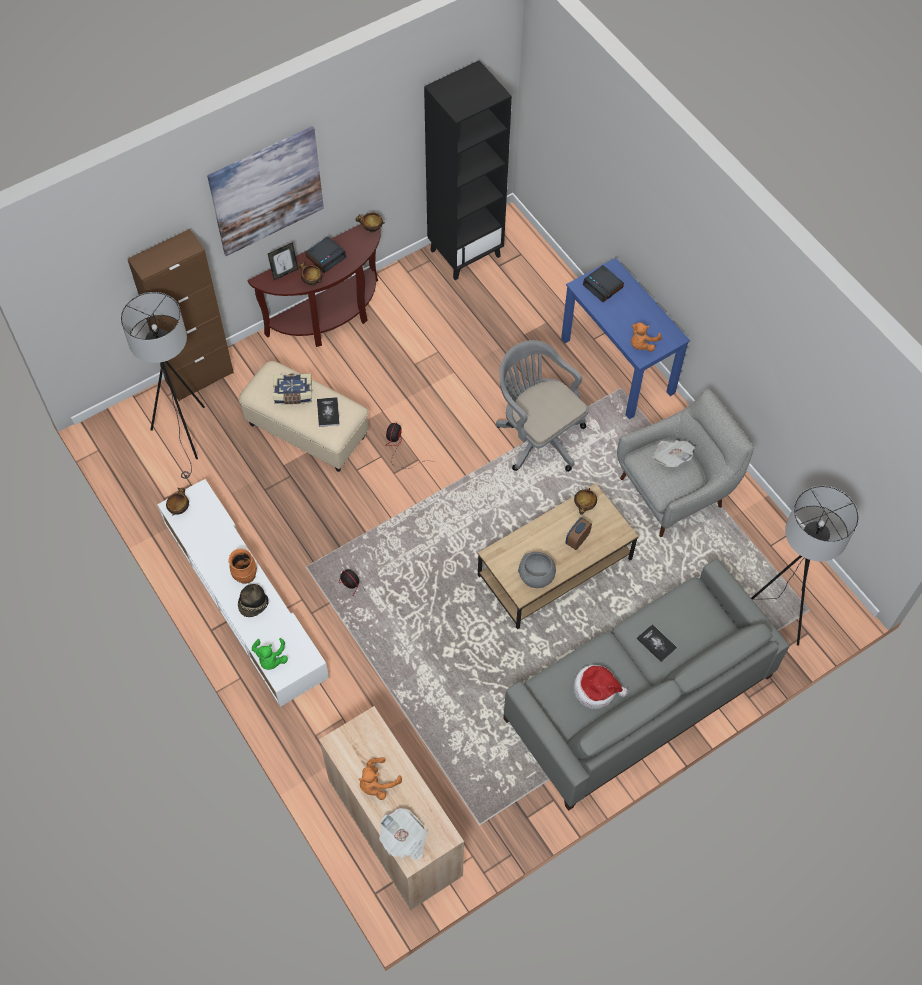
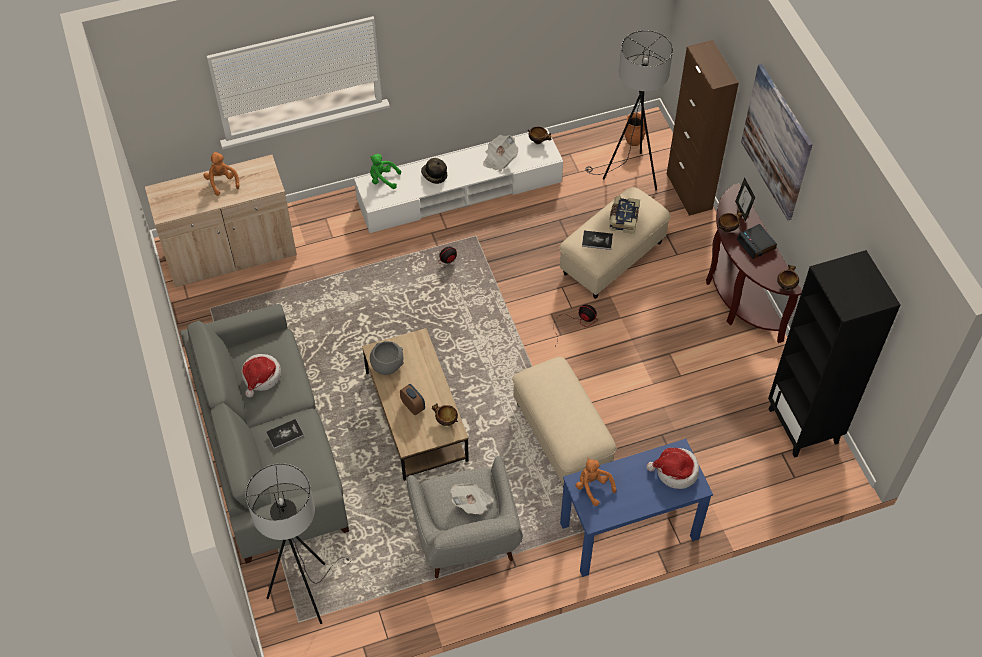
camera: 105 degrees right, 5 degrees down
(245, 576) = (462, 174): orange vase -> orange vase (633, 141)
(404, 839) = (172, 190): newspaper -> newspaper (499, 159)
(537, 435) = (562, 437): grey office chair -> beige ottoman
(603, 286) = (675, 471): alarm clock -> hat

